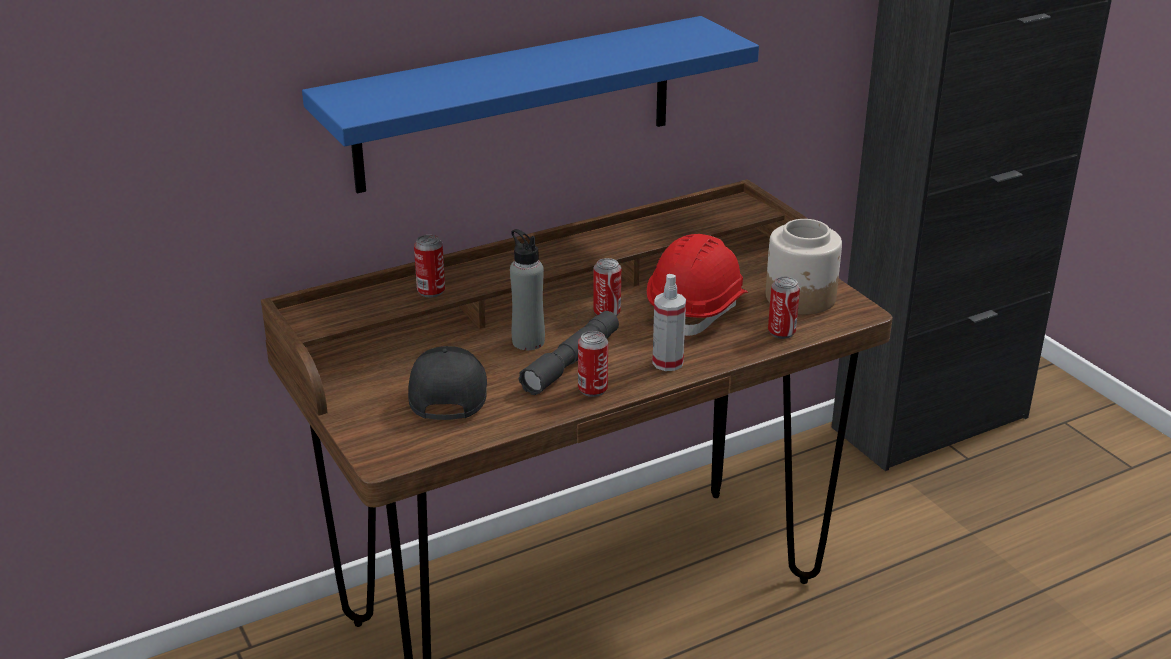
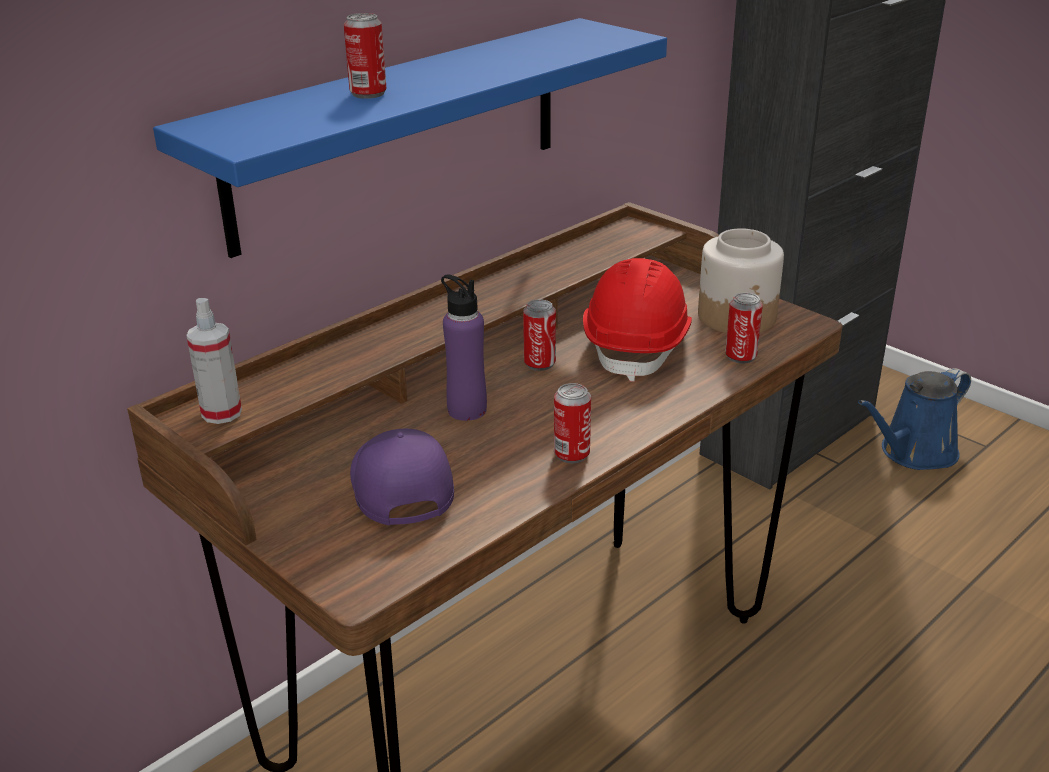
camera: 15 degrees left, 0 degrees up
(431, 291) = (339, 367): can -> can (368, 93)
(446, 393) = (399, 487): black cap -> purple cap
(528, 341) = (467, 410): grey bottle -> purple bottle
(571, 362) = (529, 426): grey flashlight -> none
(667, 362) = (639, 409): spray bottle -> spray bottle (221, 413)
(1050, 461) = (913, 453): none -> blue watering can

